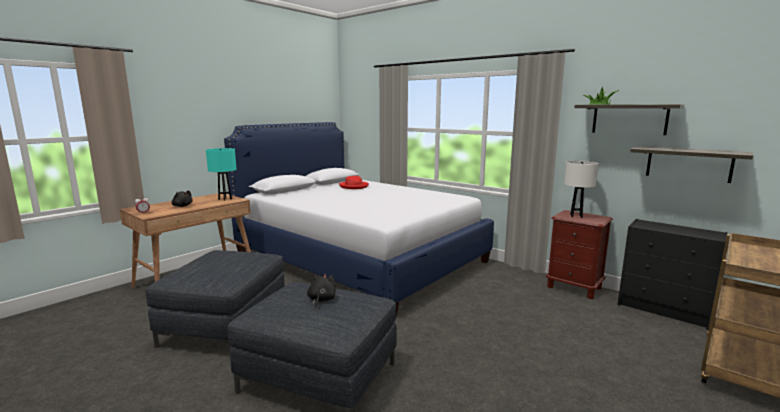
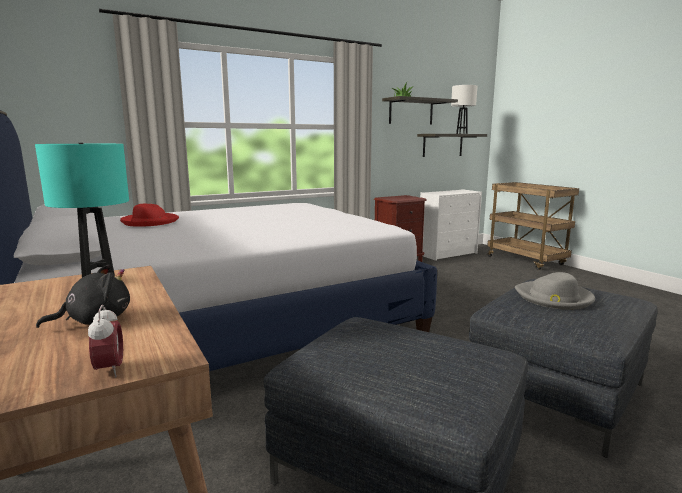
camera: 70 degrees left, 0 degrees up
(321, 300) = (554, 298): black plush toy -> grey hat
(576, 216) = (398, 198): white table lamp -> white table lamp (461, 133)
(664, 310) = (448, 253): black dresser -> white dresser

